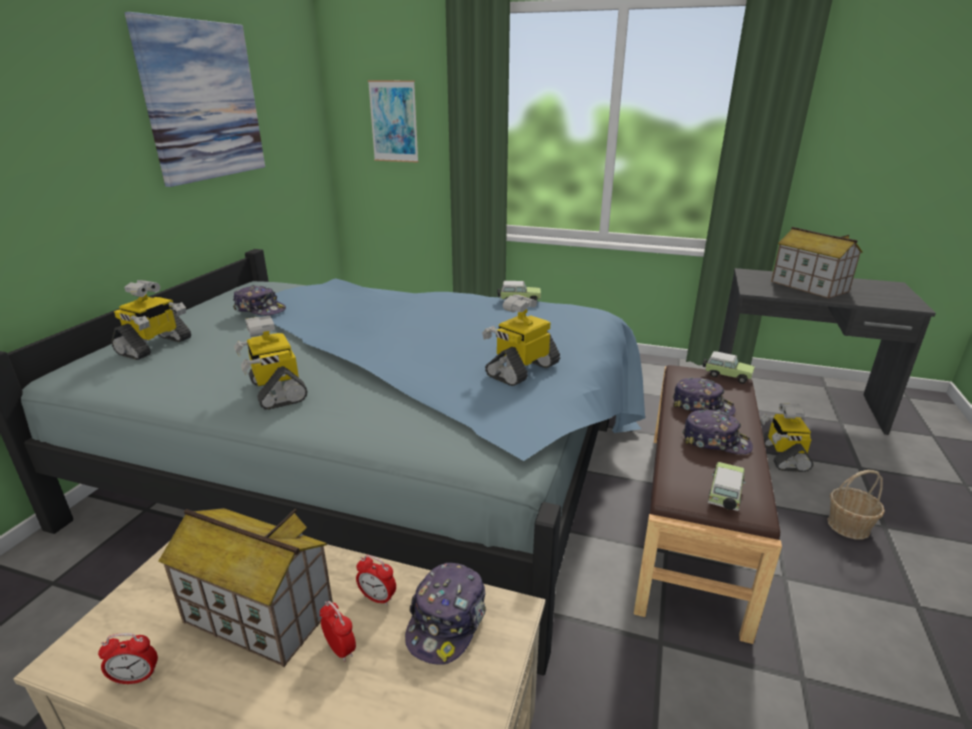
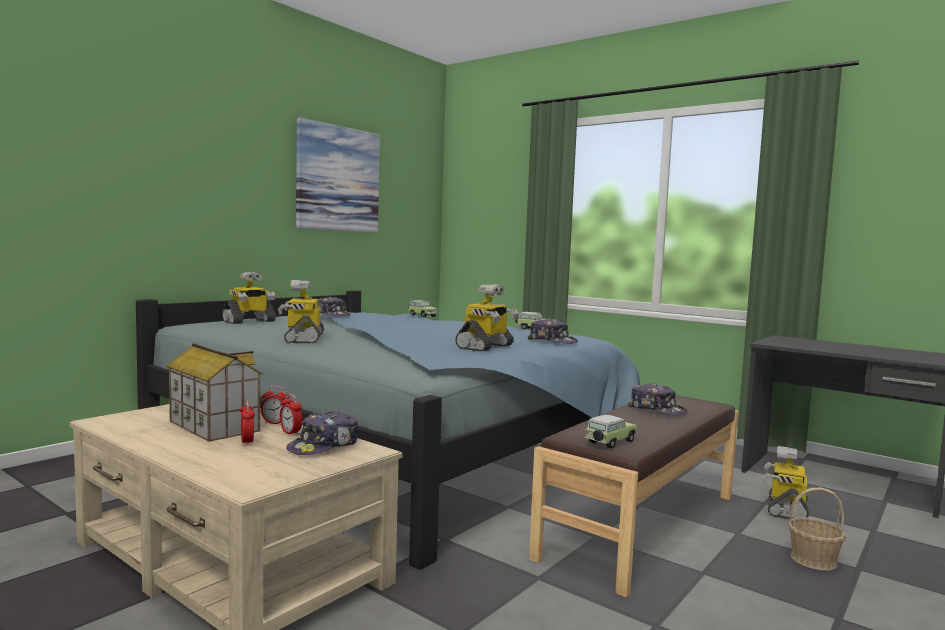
camera: 20 degrees right, 20 degrees down
(136, 678) = (128, 431): alarm clock -> alarm clock (275, 423)
(394, 122) = (489, 210): picture -> none
(521, 370) = (485, 347): toy robot -> toy robot turned 150 degrees clockwise
(715, 441) = (642, 423): cap -> cap (552, 341)
(726, 376) = (706, 402): toy car -> toy car (422, 316)
(808, 286) = (834, 346): toy house -> none

